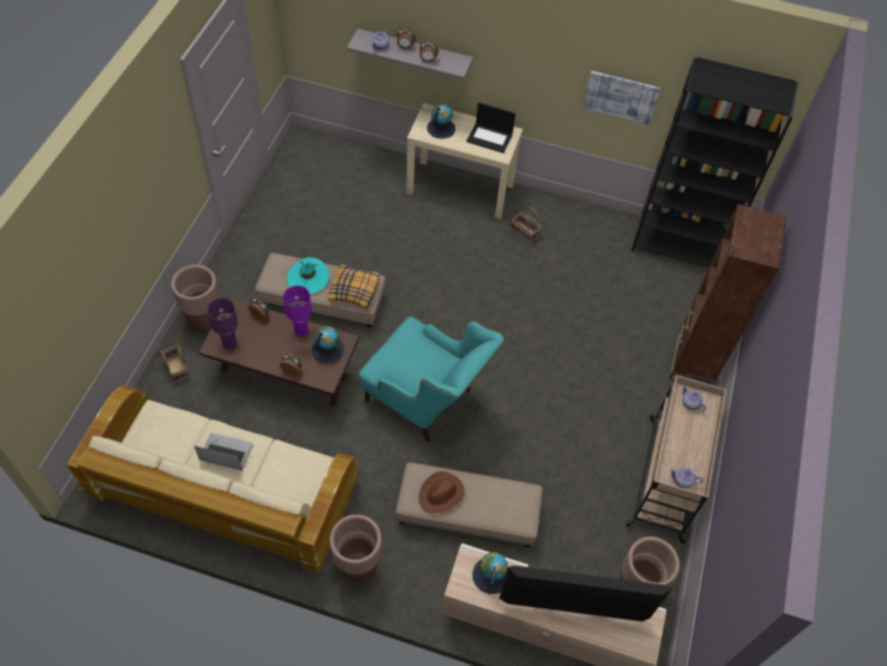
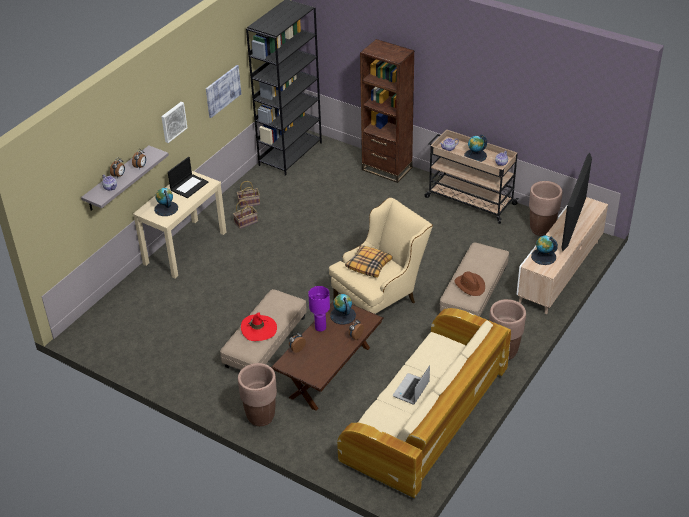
camera: 70 degrees left, 15 degrees down
(178, 369) = (304, 438): basket -> basket (249, 203)
(230, 343) = (319, 369): purple table lamp -> none
(308, 278) = (259, 329): turquoise hat -> red hat
(354, 290) = (281, 305): pillow -> pillow (369, 265)
(427, 401) = (380, 297): turquoise armchair -> beige armchair
(521, 63) = (173, 121): none -> picture
(687, 442) = (475, 156): none -> globe

